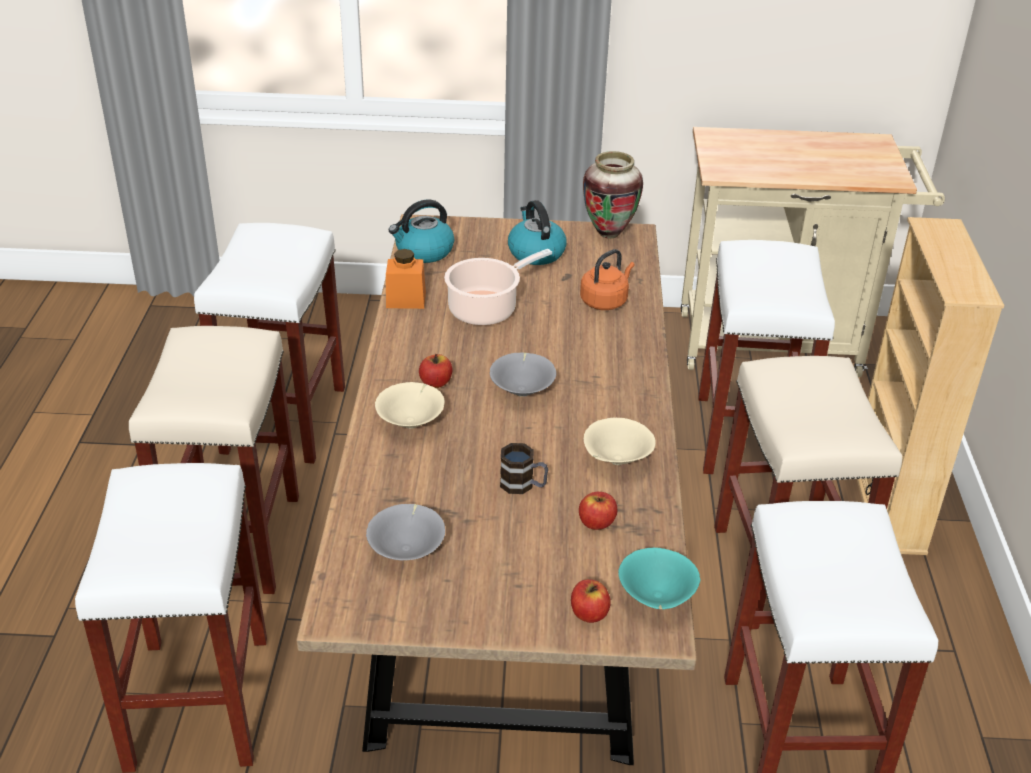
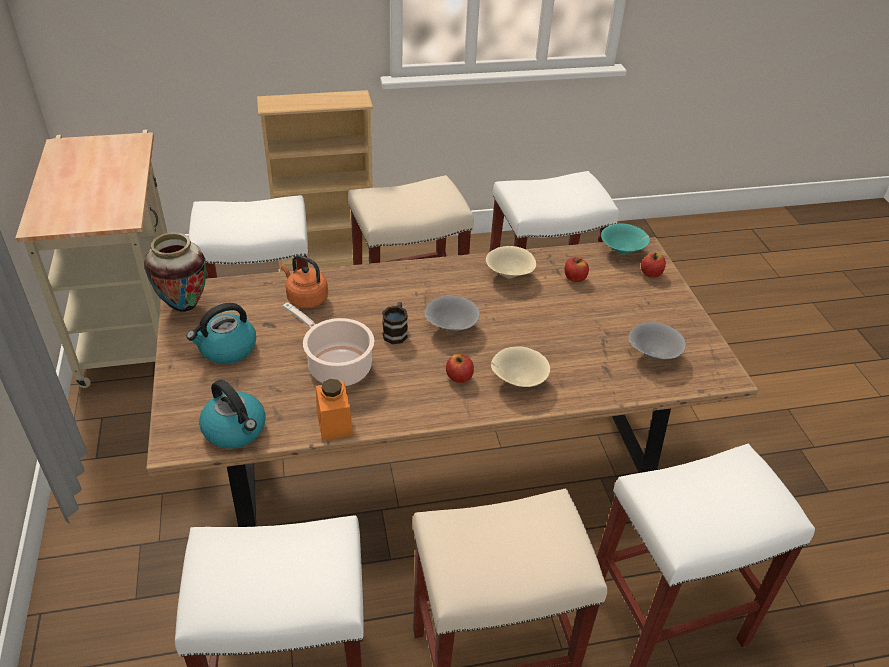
camera: 105 degrees left, 5 degrees up
(523, 485) = (557, 312): mug -> mug (396, 332)

